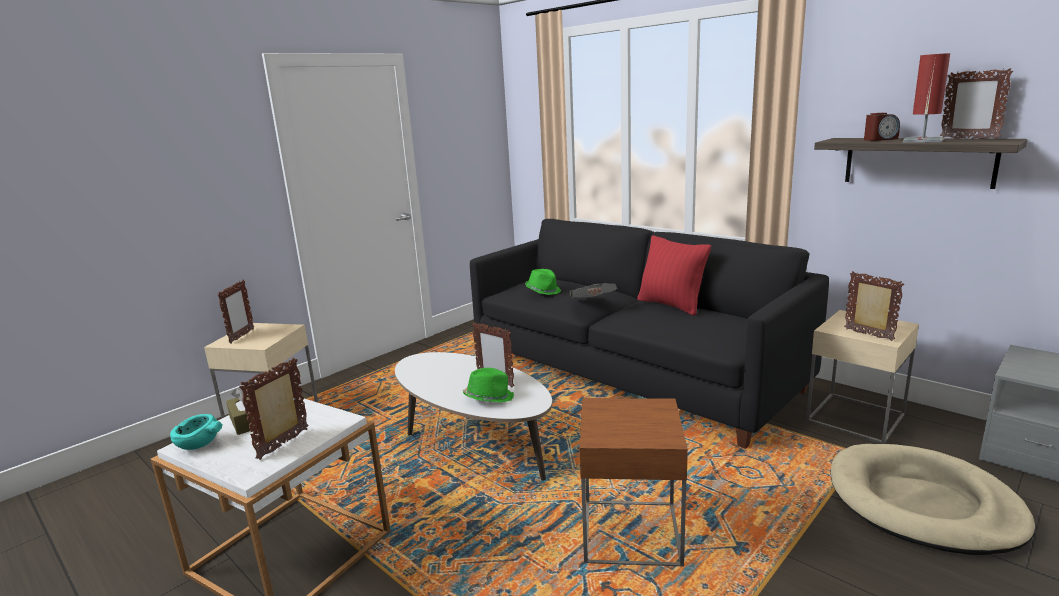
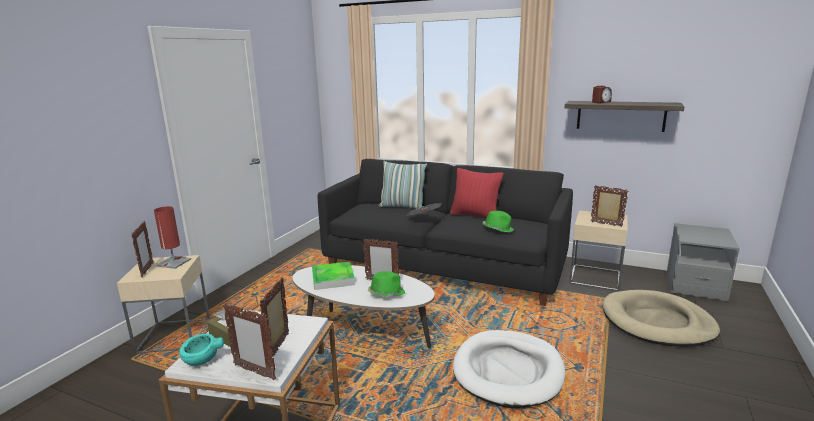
camera: 20 degrees left, 0 degrees up
(441, 370) = (333, 278): none -> tray
(543, 291) = (379, 212): green hat -> green hat (497, 229)
(581, 286) = (402, 207): none -> pillow
(631, 532) = (508, 371): brown side table -> white dog bed
(923, 140) = (627, 103): red table lamp -> red table lamp (173, 263)
(968, 138) = (650, 102): picture frame -> picture frame (254, 372)

